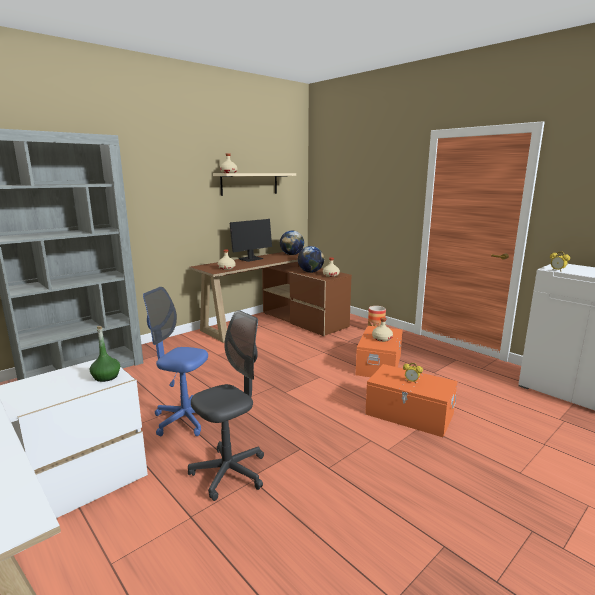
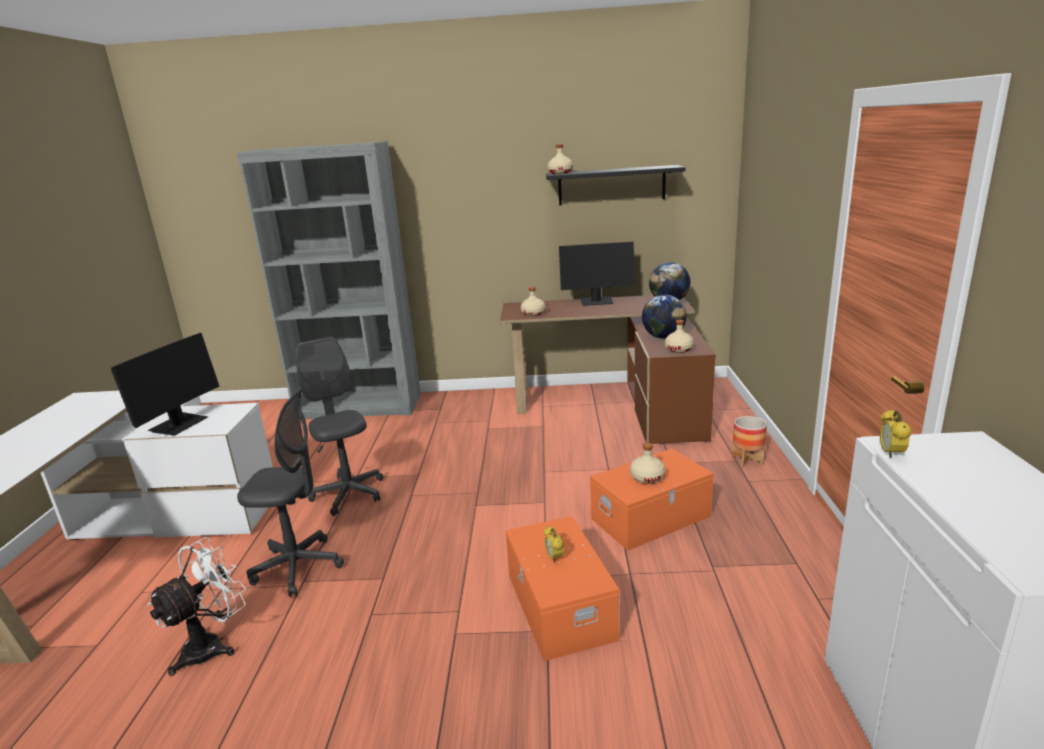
camera: 45 degrees right, 5 degrees up
(61, 389) = (179, 425): none -> monitor
(106, 377) = (217, 424): green bottle -> none
(184, 420) = (349, 494): blue office chair -> grey office chair
(249, 184) = (611, 185): beige shelf -> black shelf
(256, 547) = (212, 645): none -> white fan

